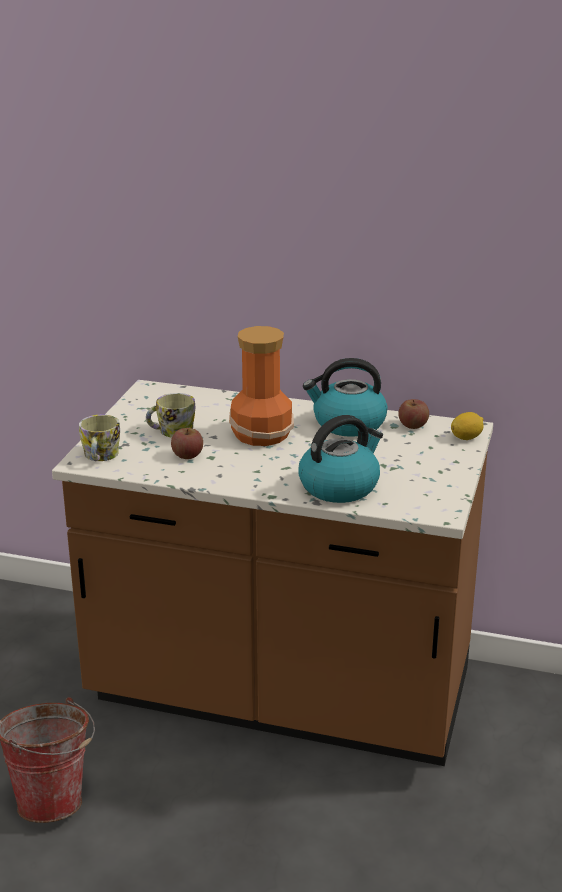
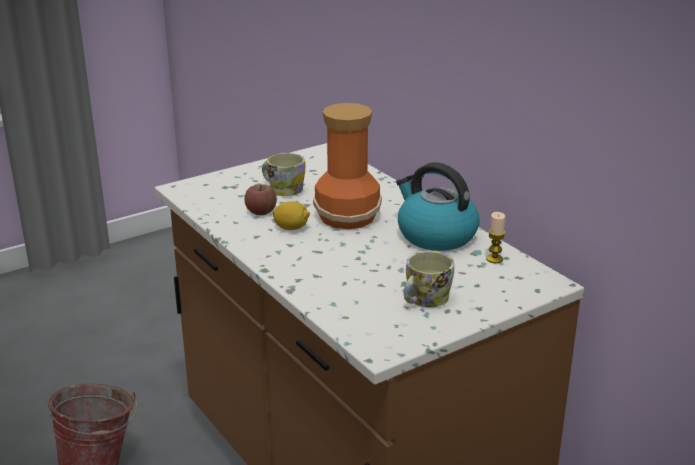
camera: 40 degrees right, 0 degrees up
(100, 457) = (200, 189): mug -> mug (424, 300)
(340, 486) = (333, 285): kettle -> none
(413, 425) = (494, 259): apple -> candle
(466, 437) = (529, 290): lemon -> lemon (291, 228)

